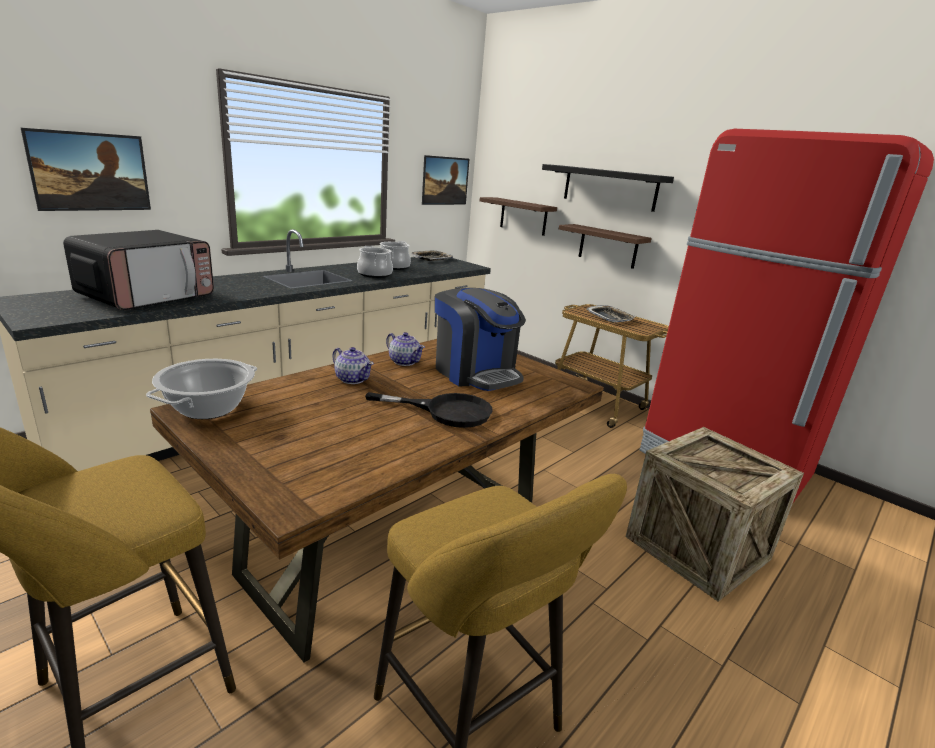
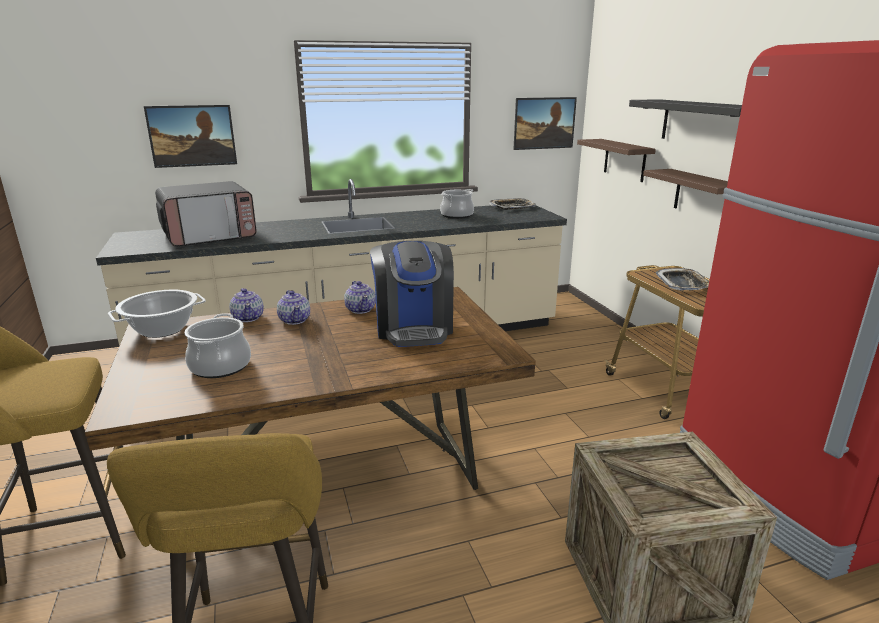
camera: 30 degrees right, 0 degrees up
(297, 383) = (248, 318): none -> teapot
(374, 274) = (425, 222): cooking pot -> cooking pot (220, 366)
(446, 411) = (334, 359): black frying pan -> none

